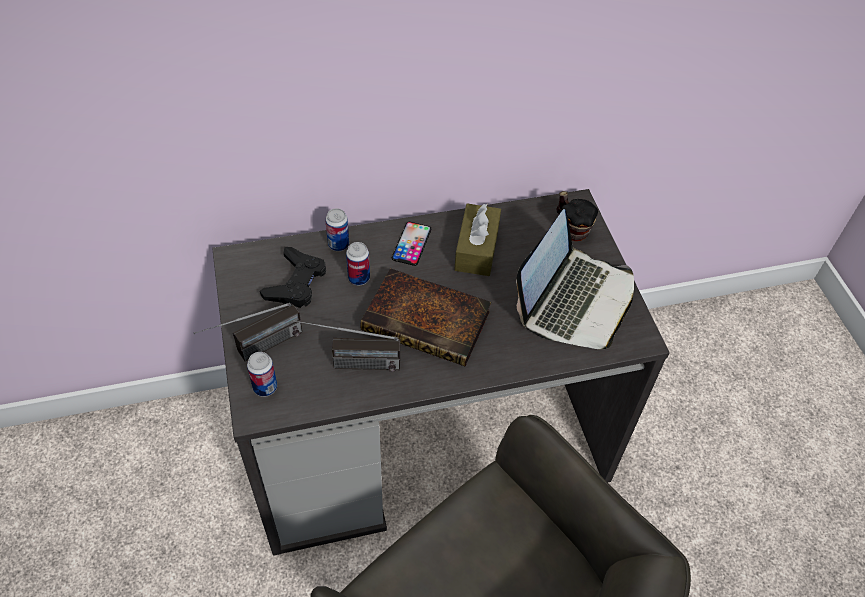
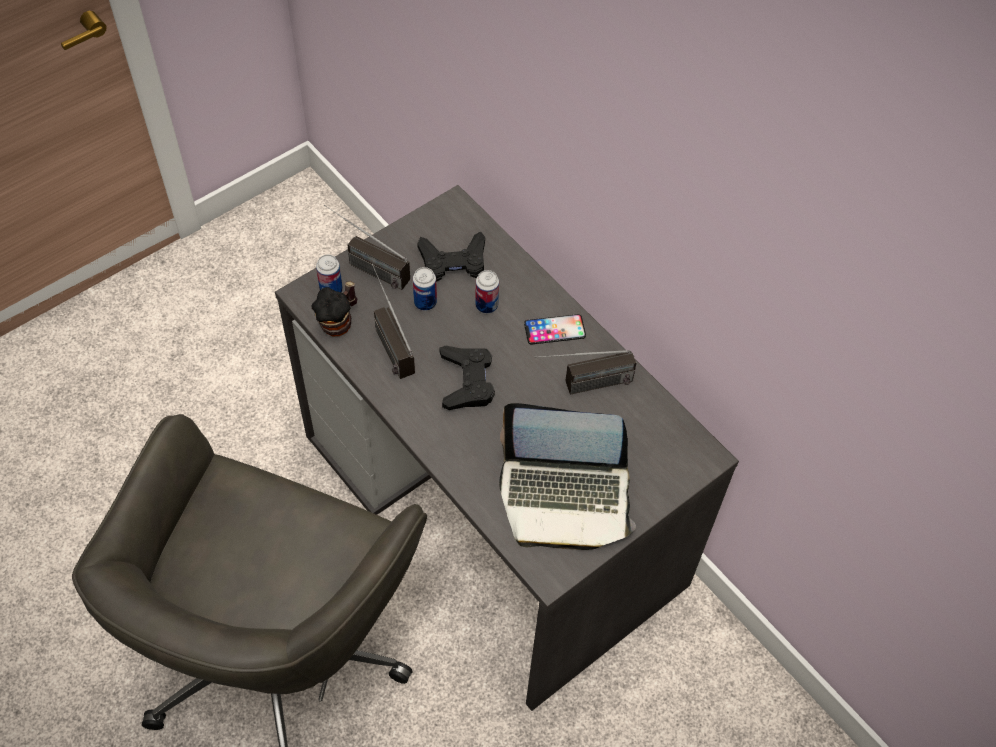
camera: 65 degrees right, 5 degrees up
(338, 244) = (517, 273): can -> can (425, 303)
(429, 322) = (467, 381): book -> black game controller
(476, 249) = (582, 386): brown tissue box -> radio
(571, 229) = (664, 463): mug -> mug (339, 321)

